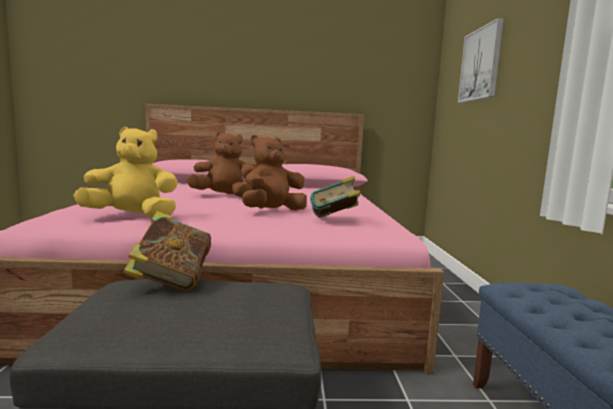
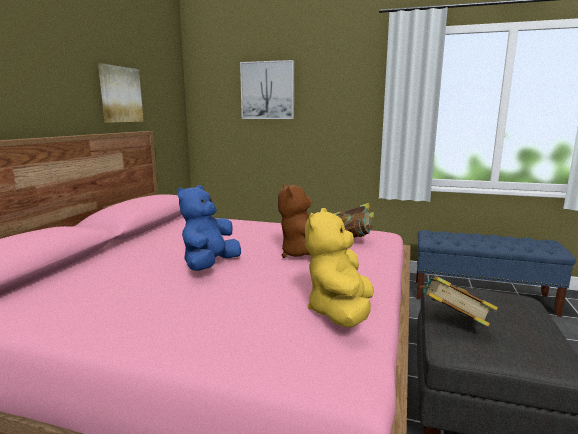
camera: 70 degrees left, 5 degrees up
(224, 196) = (210, 265): brown plush toy -> blue plush toy
(337, 83) = (120, 94): none -> picture

